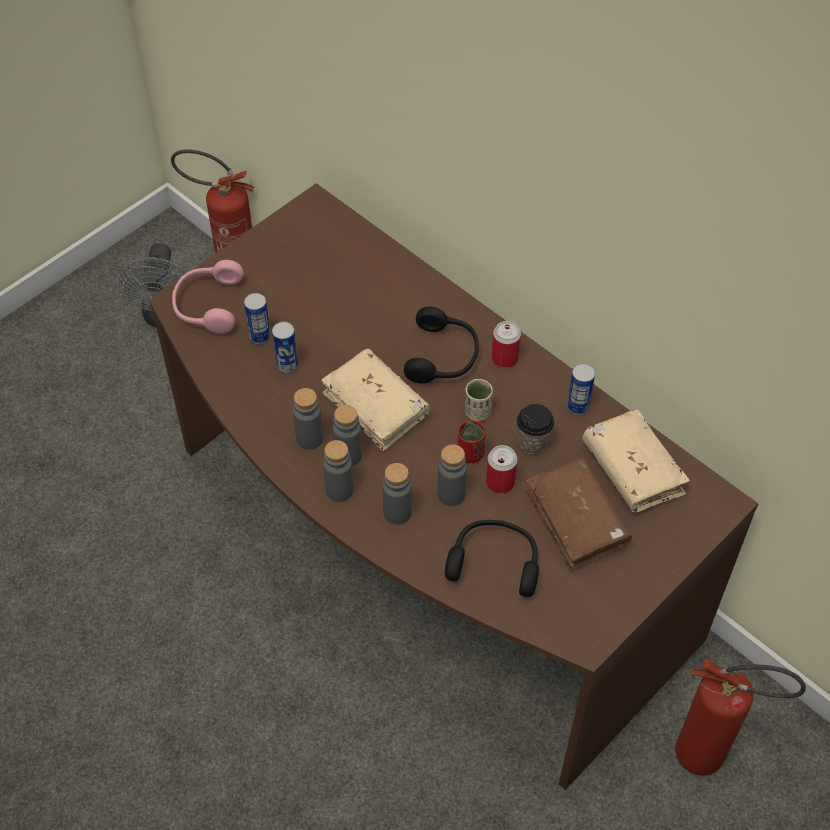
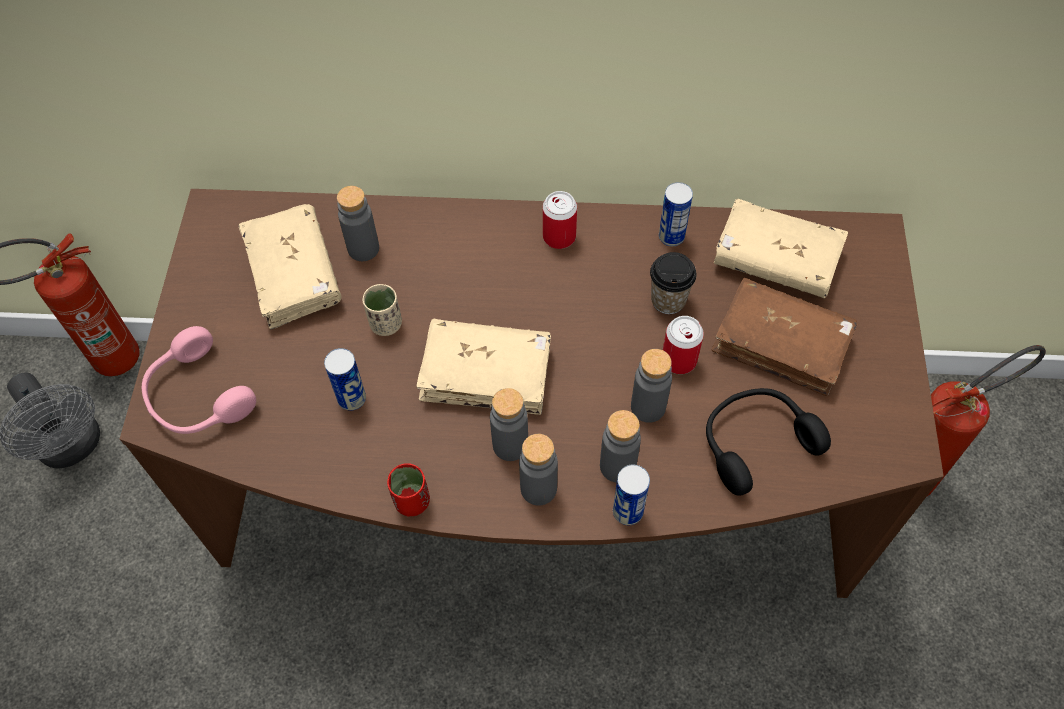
camera: 40 degrees left, 5 degrees up
(260, 337) = (291, 390): can -> can (627, 511)
(309, 438) = (453, 458): grey bottle -> grey bottle (363, 248)
(324, 272) = (294, 274): none -> beige book
(443, 356) = (501, 276): black headphones -> none
(470, 453) = (624, 353): red cup -> red cup (412, 501)
(477, 412) = (588, 307): beige cup -> beige cup (386, 324)

